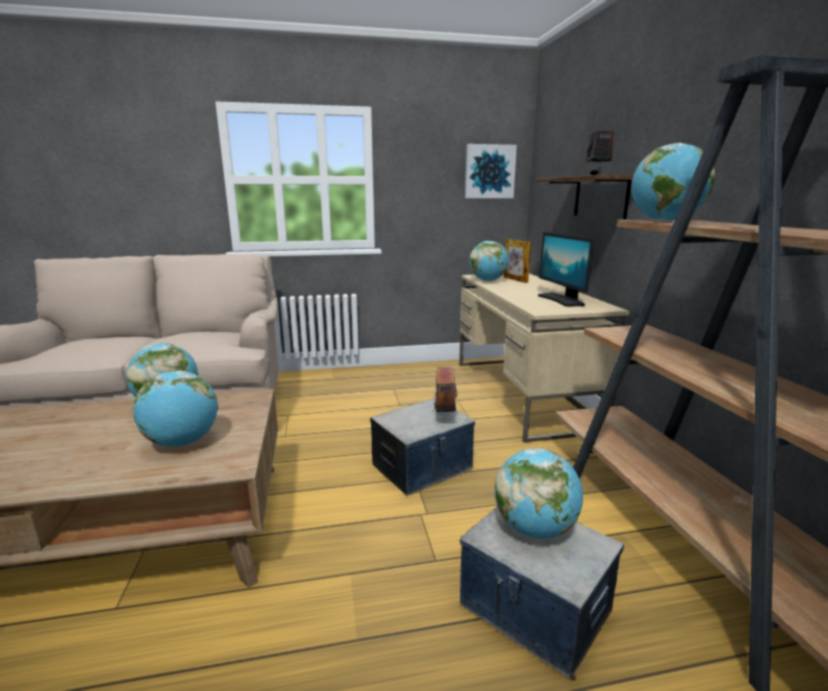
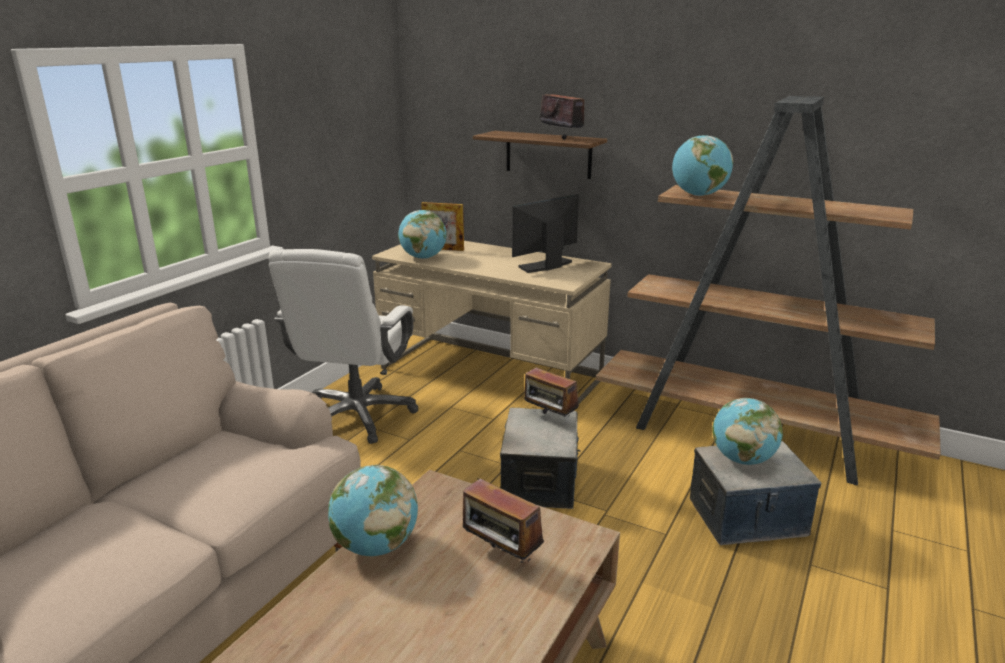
camera: 50 degrees left, 5 degrees up
(183, 442) = (501, 556): globe -> radio
(399, 382) = (357, 416): none -> white office chair
(489, 171) = (370, 118): picture -> none
(561, 300) = (546, 266): monitor -> monitor turned 120 degrees clockwise

